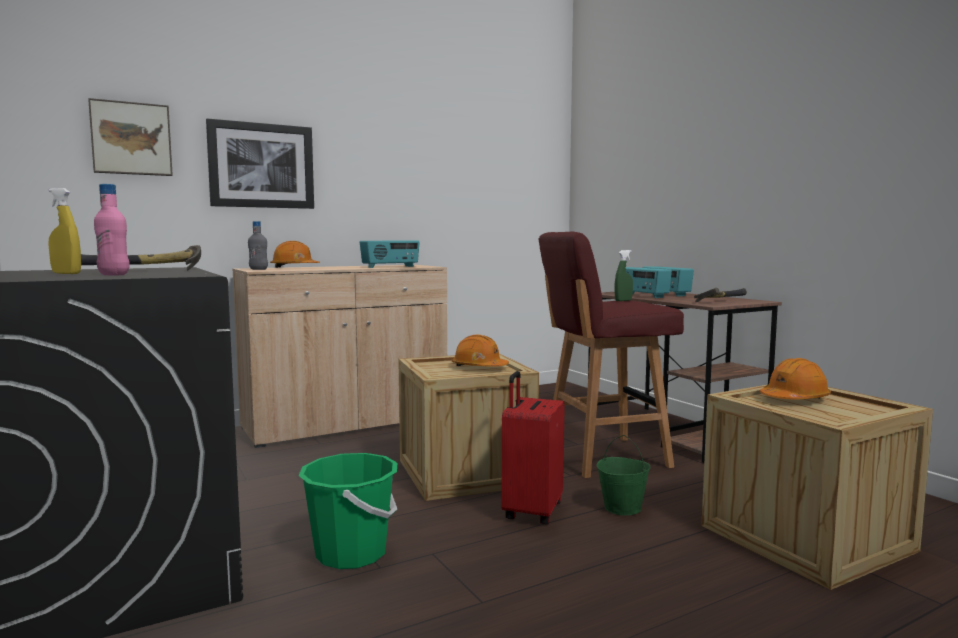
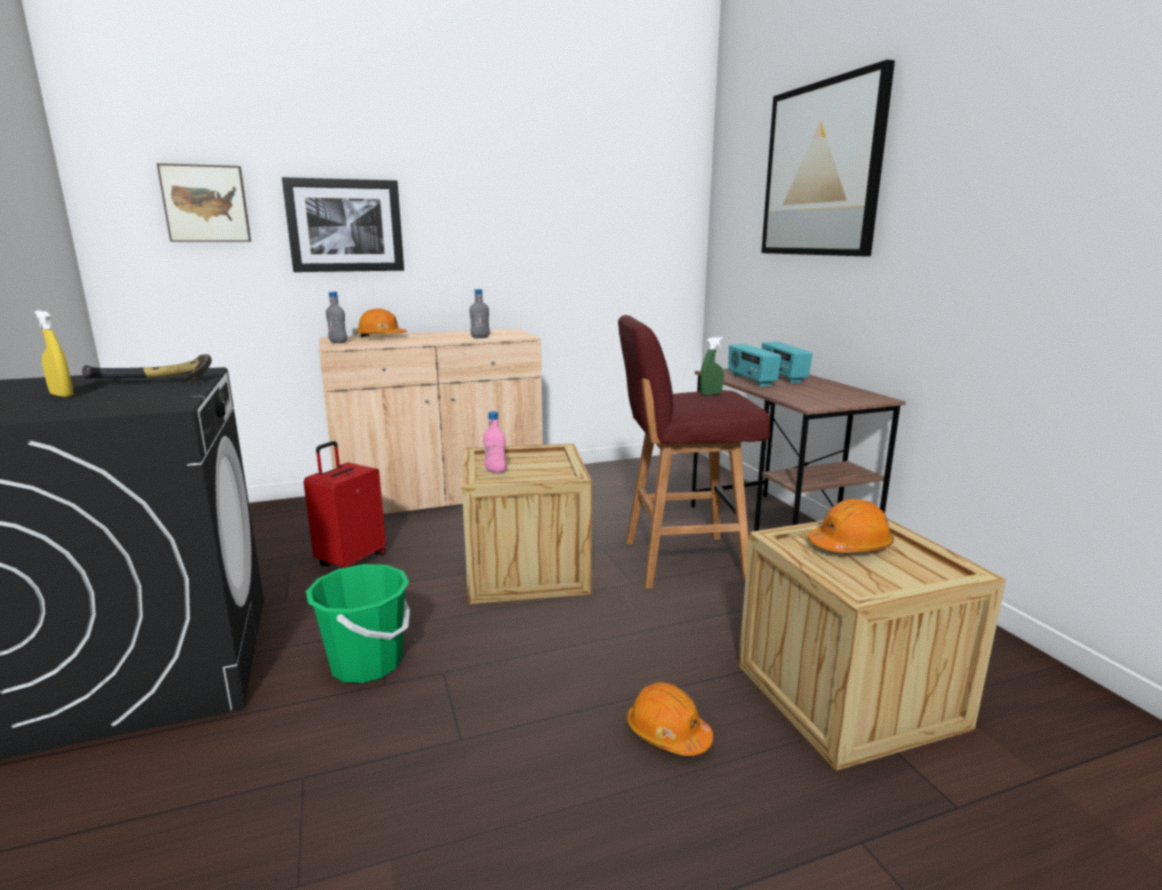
camera: 10 degrees right, 10 degrees up
(114, 275) = (94, 402): pink bottle -> pink bottle (495, 471)
(390, 267) = (480, 337): radio -> grey bottle
(479, 367) = (538, 466): orange hard hat -> orange hard hat (667, 733)
(531, 511) = (567, 628): red suitcase -> red suitcase (351, 560)
(622, 508) = (665, 633): green bucket -> none
(682, 125) = (822, 170): none -> picture
(720, 301) = (829, 397): hammer -> none

